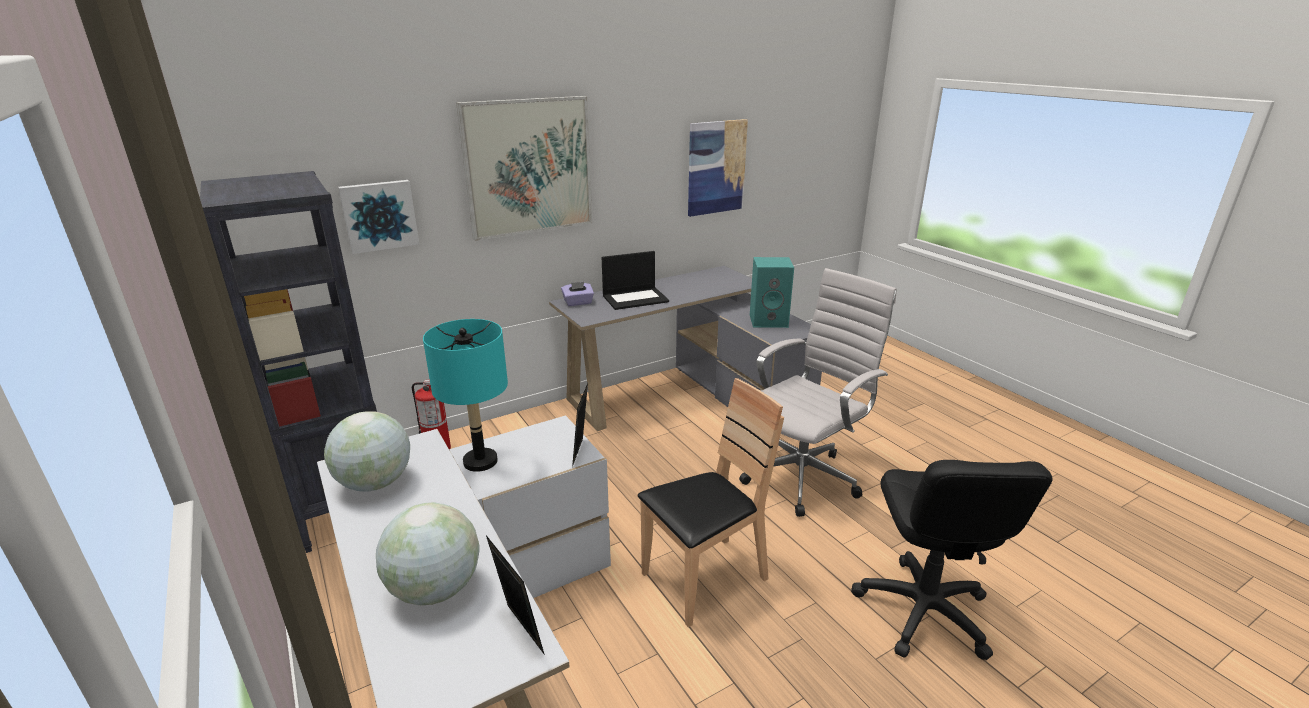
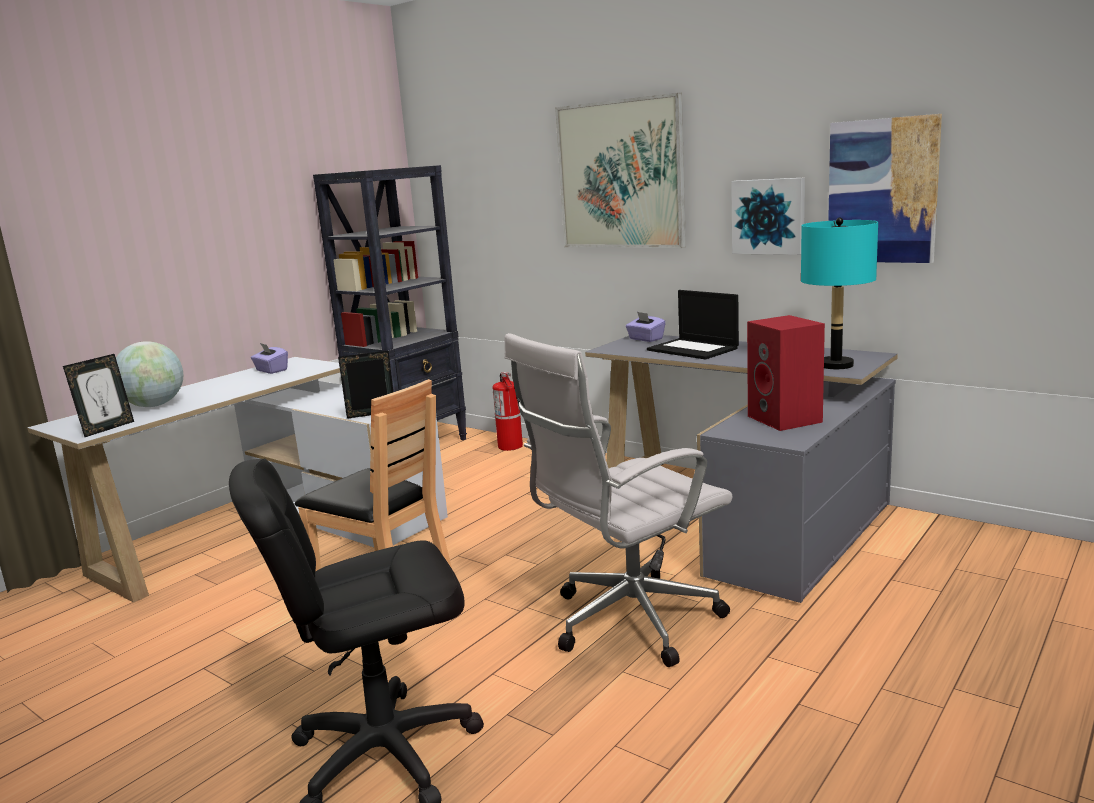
camera: 70 degrees right, 10 degrees down
(375, 483) = (271, 370): globe -> purple tissue box
(379, 215) = (501, 211): picture -> picture (769, 216)
(480, 462) = (343, 397): turquoise table lamp -> turquoise table lamp (835, 365)
(769, 320) = (786, 419): turquoise speaker -> red speaker
(804, 476) = (627, 622): white office chair -> white office chair turned 120 degrees clockwise

